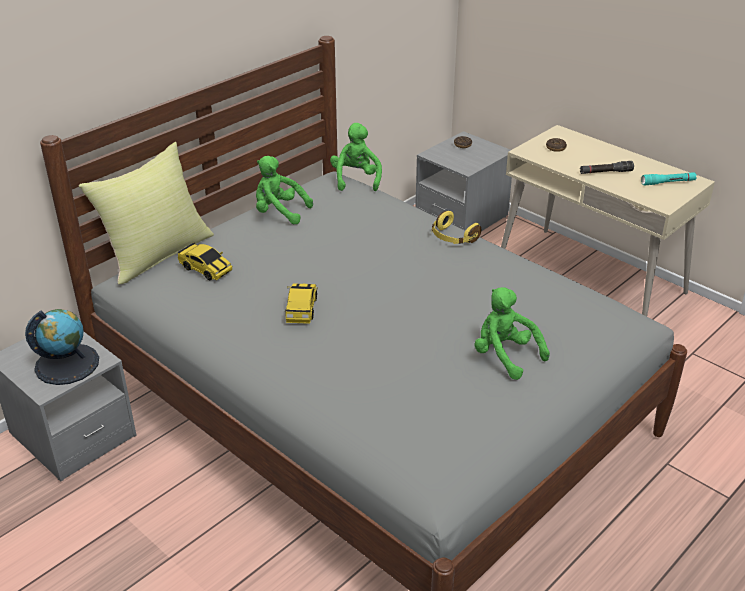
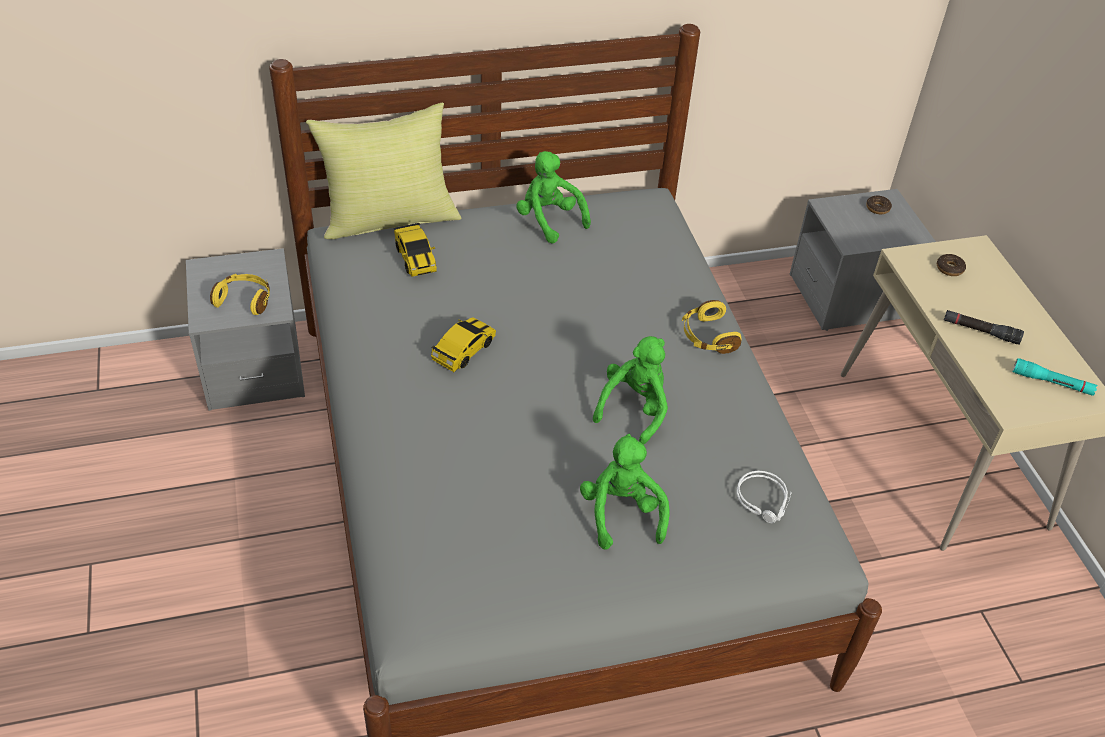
camera: 30 degrees right, 10 degrees up
(67, 364) = (244, 300): globe -> yellow headphones
(356, 179) = (671, 211): green plush toy -> green plush toy (634, 409)
(581, 309) = (764, 500): none -> white headphones

